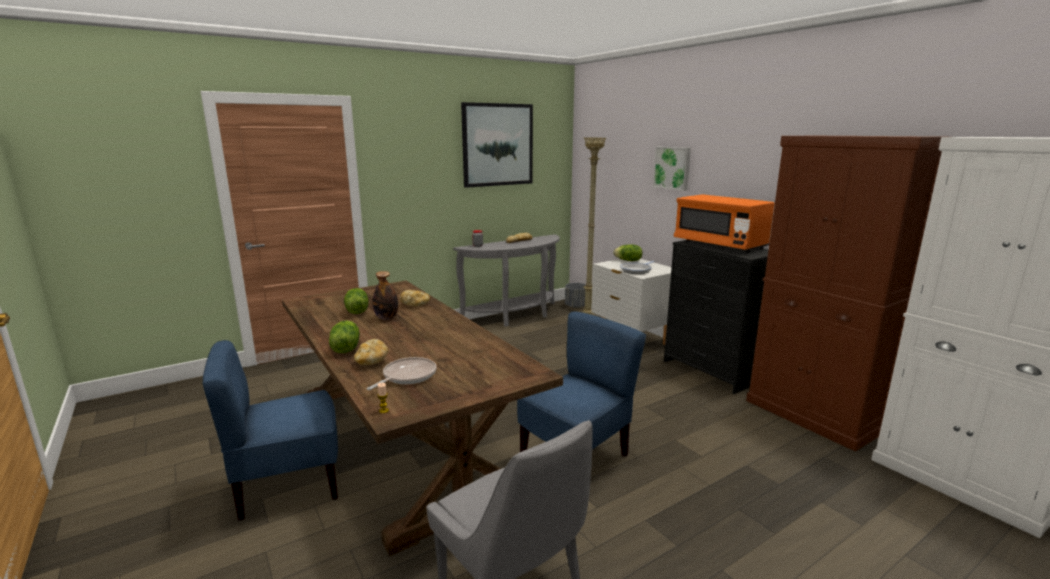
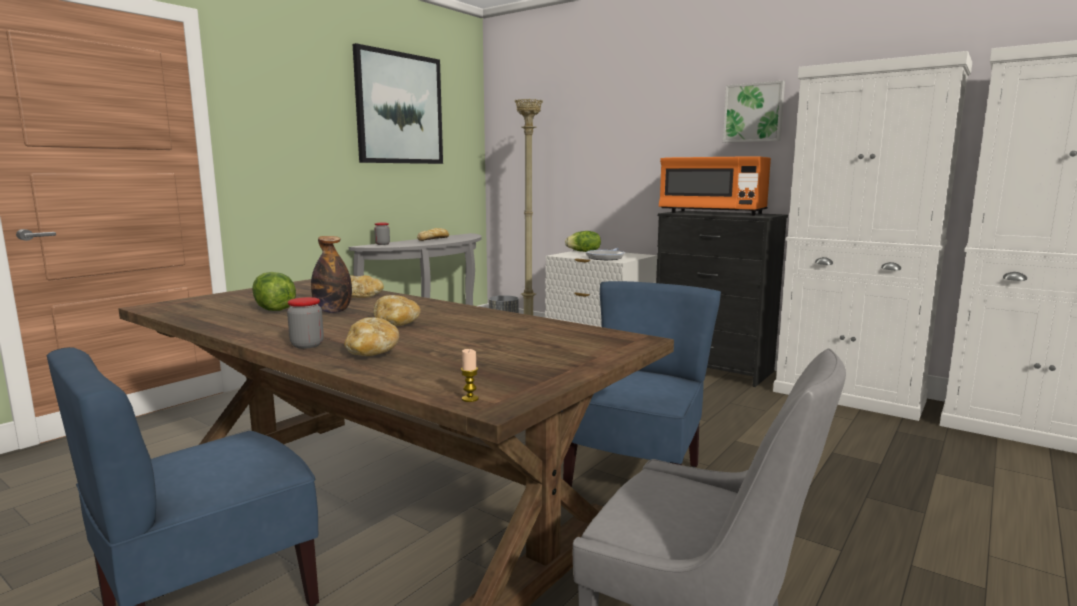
camera: 20 degrees left, 5 degrees down
(345, 349) = (307, 345): lettuce -> jar
(407, 376) = (453, 361): frying pan -> none
(409, 336) = (396, 324): none -> bread
(672, 168) = (632, 132): picture -> picture (754, 113)
(812, 416) = (848, 396): brown cabinet -> white cabinet

